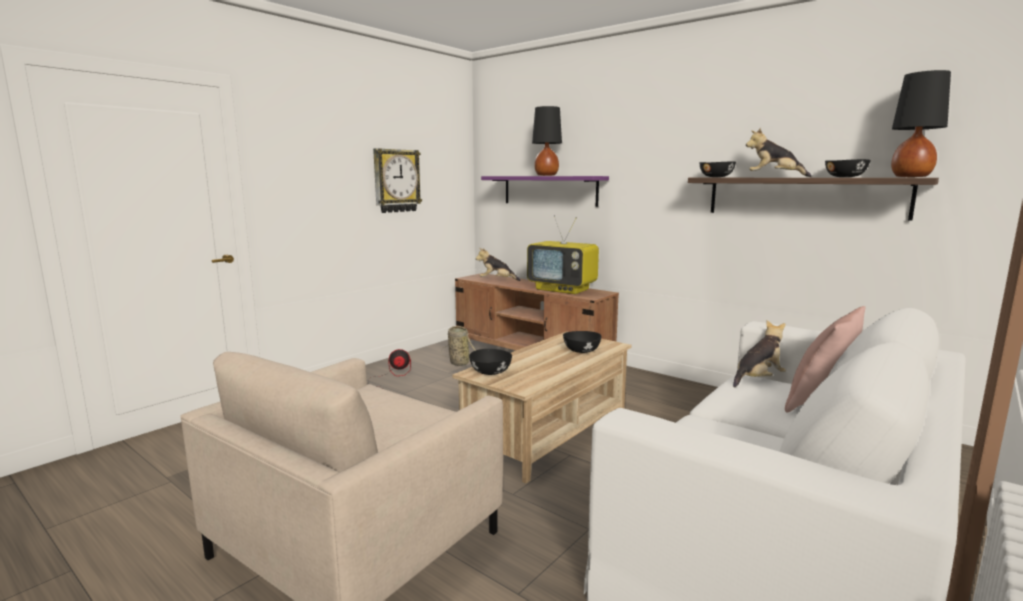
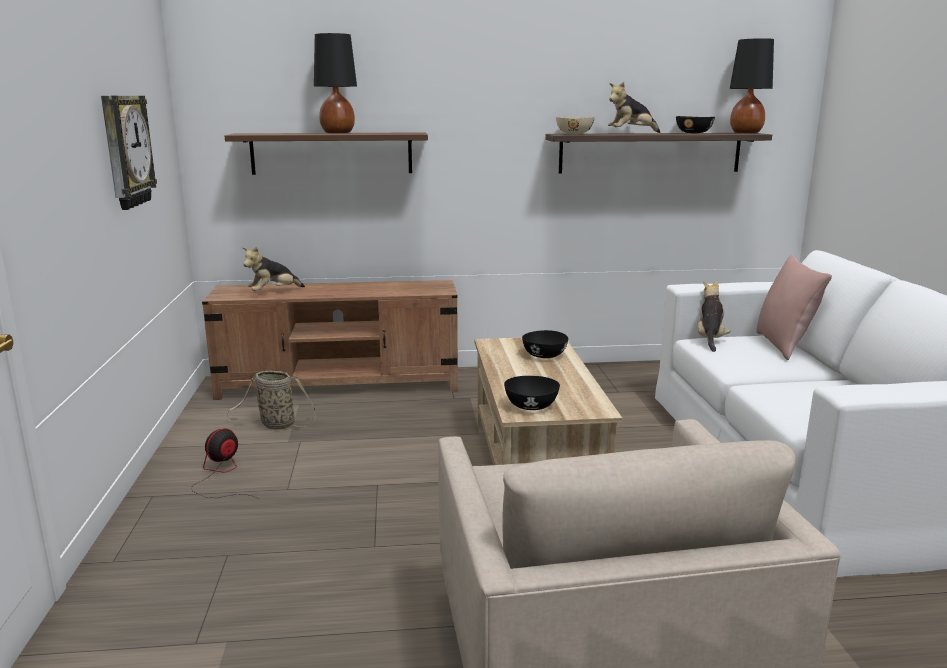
camera: 45 degrees left, 5 degrees up
(549, 190) = (331, 153): purple shelf -> brown shelf
(563, 289) = (388, 288): television -> none
(716, 177) = (574, 134): black bowl -> beige bowl

